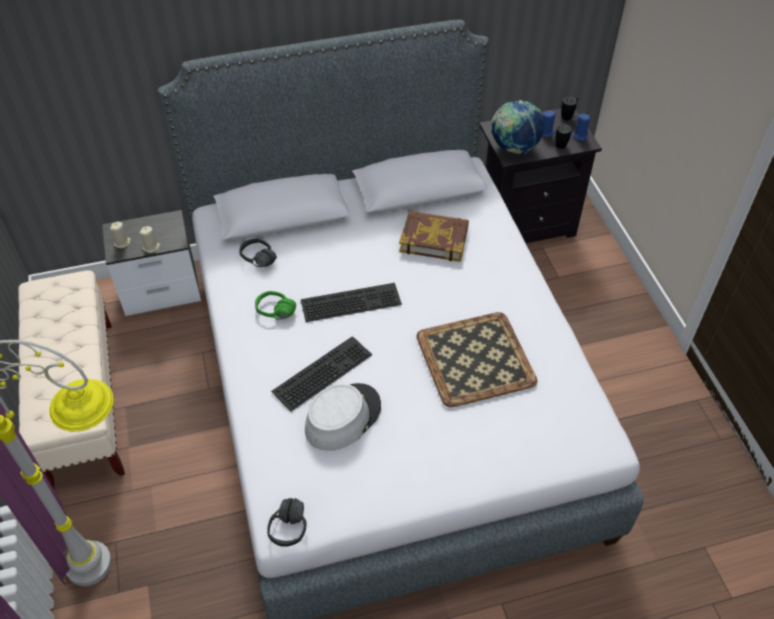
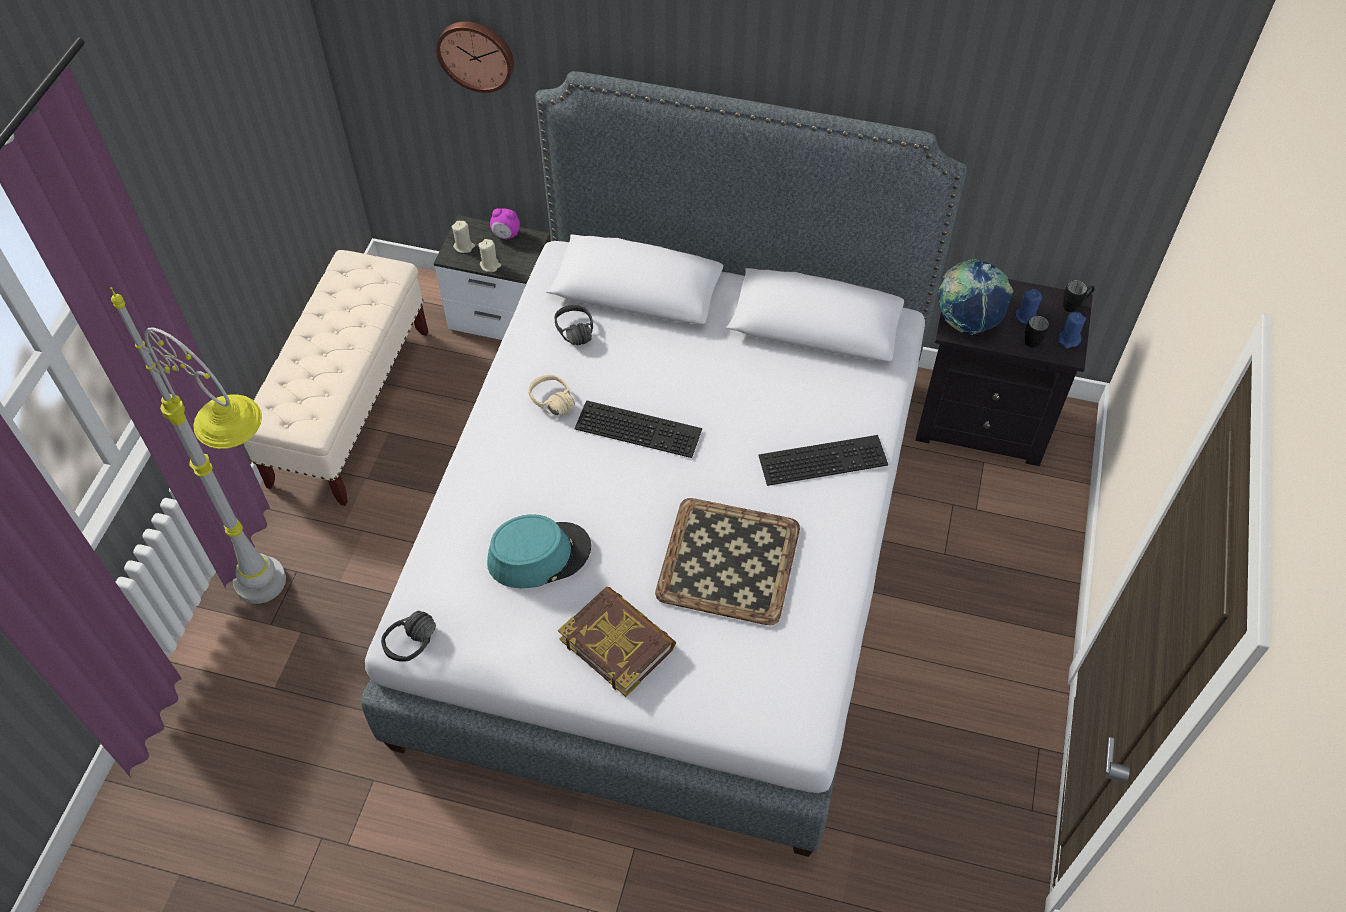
camera: 30 degrees right, 5 degrees up
(96, 77) = (476, 54): none -> wall clock
(149, 223) = (506, 235): none -> alarm clock
(273, 315) = (546, 406): green headphones -> beige headphones
(322, 371) = (553, 493): keyboard -> keyboard (823, 458)
(342, 417) = (539, 554): grey hat -> turquoise hat
(434, 239) = (786, 396): book -> book (617, 643)

